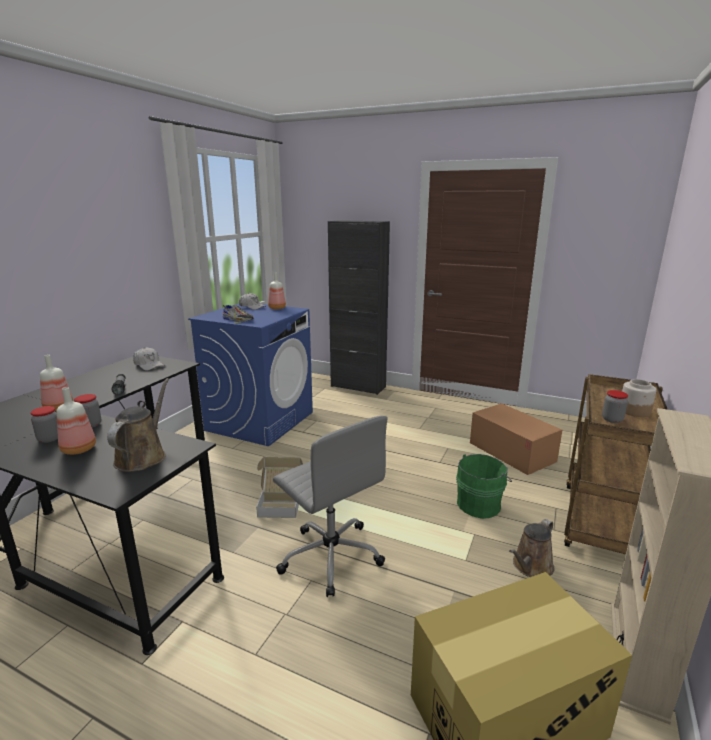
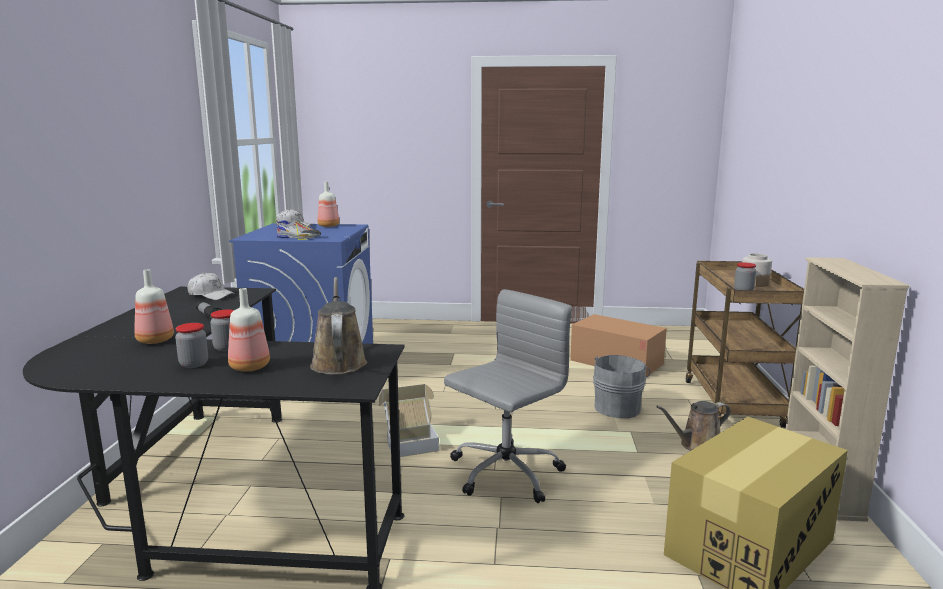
camera: 20 degrees left, 5 degrees down
(330, 555) = (504, 473): grey office chair -> grey office chair turned 75 degrees counterclockwise
(358, 386) = (407, 325): black cabinet -> none
(480, 504) = (618, 407): green bucket -> grey bucket
(531, 567) = (697, 445): brown watering can -> brown watering can turned 45 degrees clockwise

